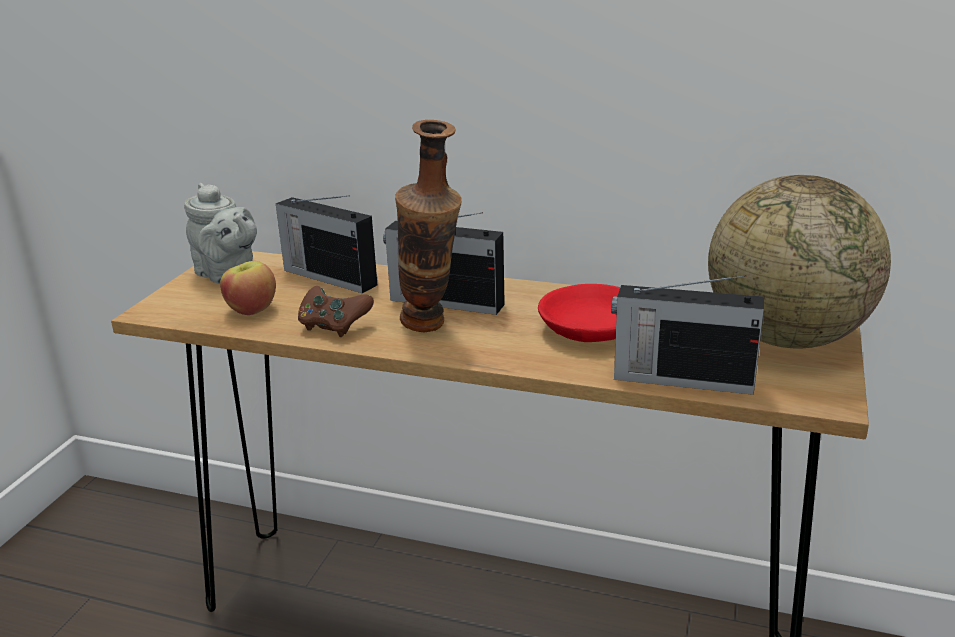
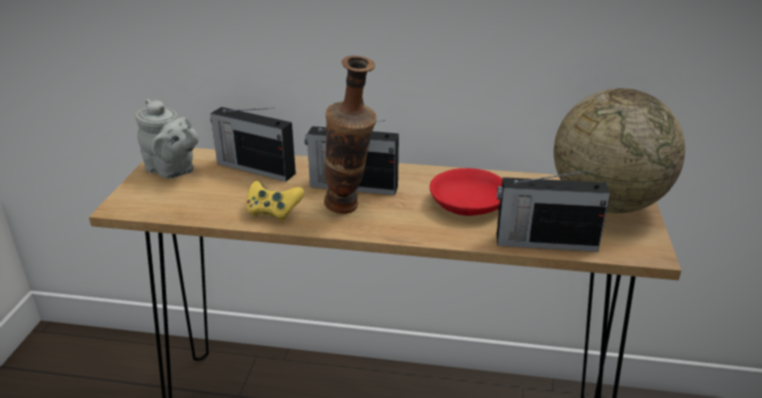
camera: 10 degrees left, 5 degrees up
(251, 309) = (202, 201): apple -> none
(333, 326) = (273, 212): brown game controller -> yellow game controller

